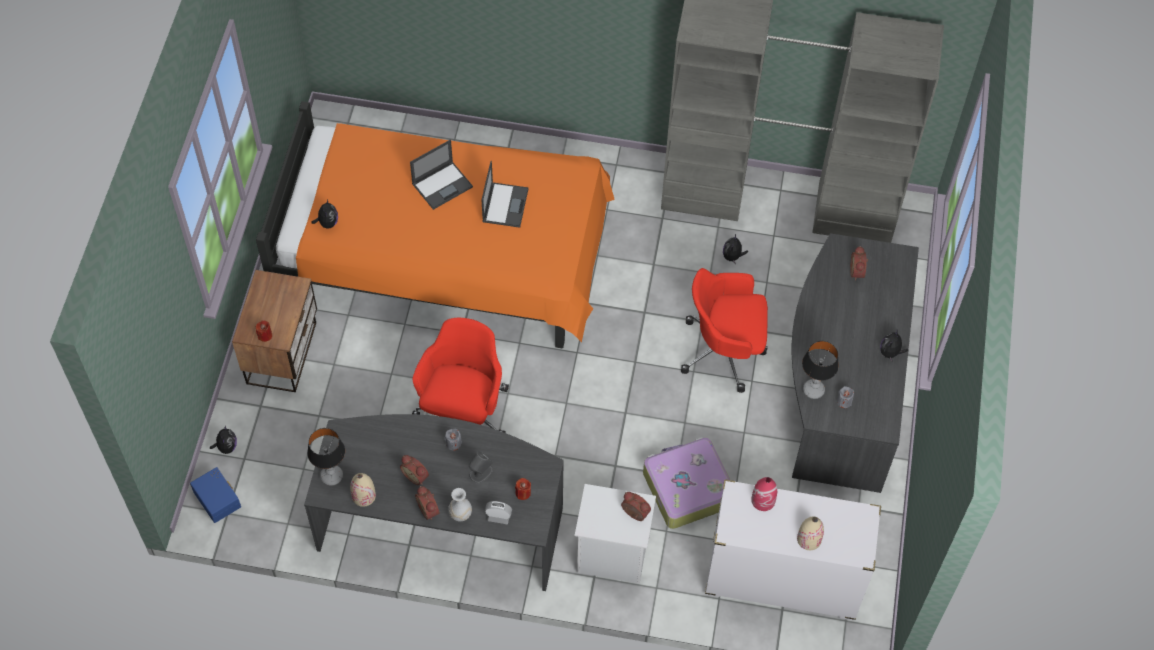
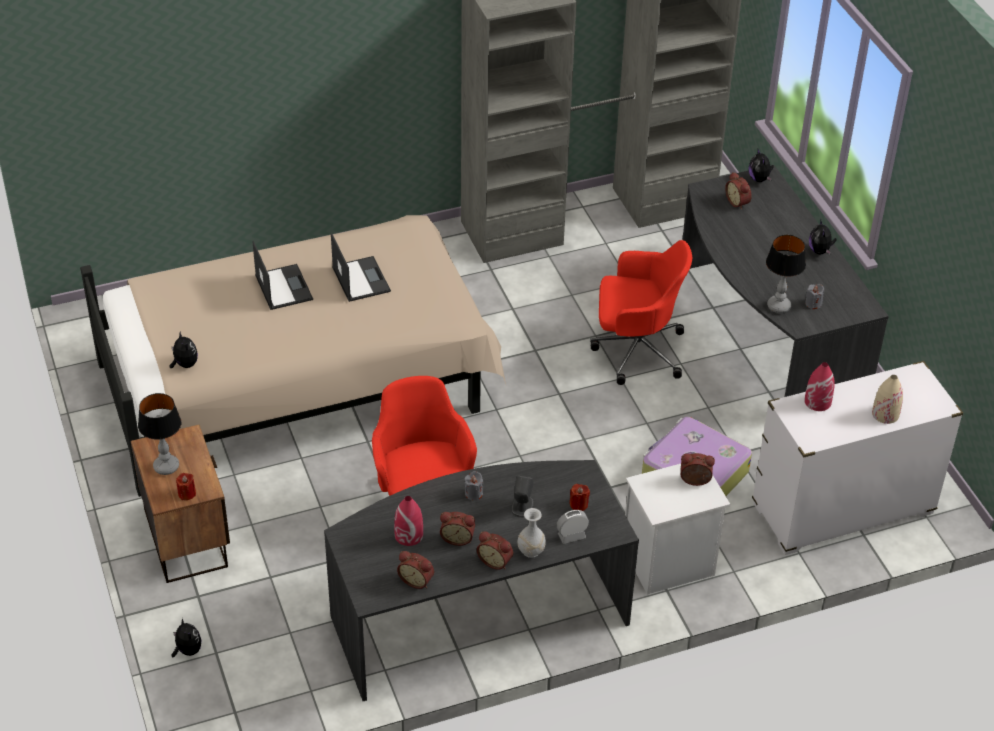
camera: 30 degrees left, 15 degrees down
(218, 498) = (213, 703): blue storage box -> none
(331, 476) = (367, 578): table lamp -> table lamp (166, 467)
(364, 496) = (417, 580): beige vase -> alarm clock
(383, 455) = (409, 535): none -> red vase
(442, 185) = (283, 287): laptop -> laptop turned 45 degrees counterclockwise
(447, 257) = (301, 383): orange bed -> beige bed
(724, 350) = (636, 350): red office chair -> red office chair turned 150 degrees counterclockwise
(732, 256) = (582, 274): plush toy -> plush toy (759, 179)

